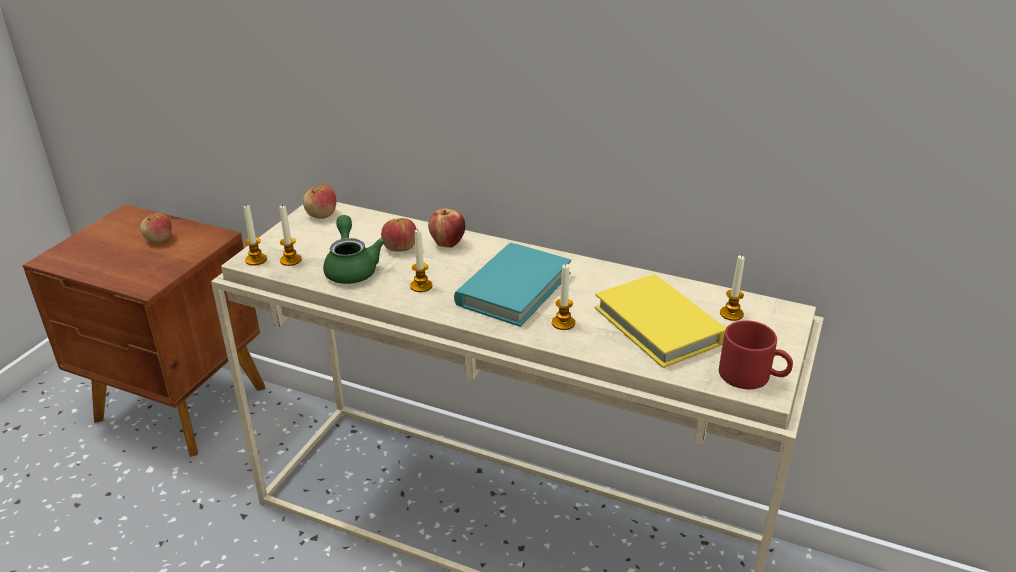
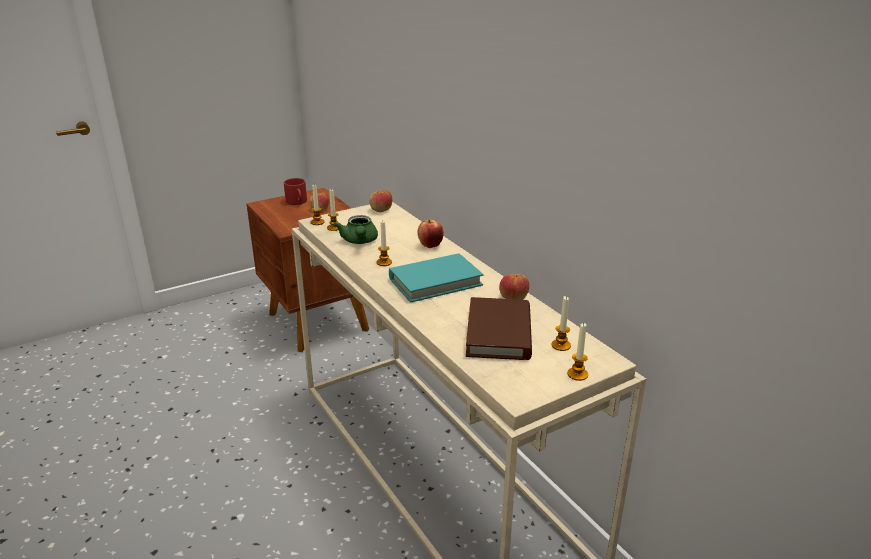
camera: 35 degrees right, 5 degrees down
(351, 268) = (359, 241): green teapot -> green teapot turned 150 degrees clockwise
(399, 247) = (400, 239): apple -> apple (513, 298)
(563, 323) = (439, 310): candle -> candle (577, 374)
(659, 325) = (499, 333): yellow book -> brown book
(753, 376) = (521, 385): red mug -> red mug (298, 202)

